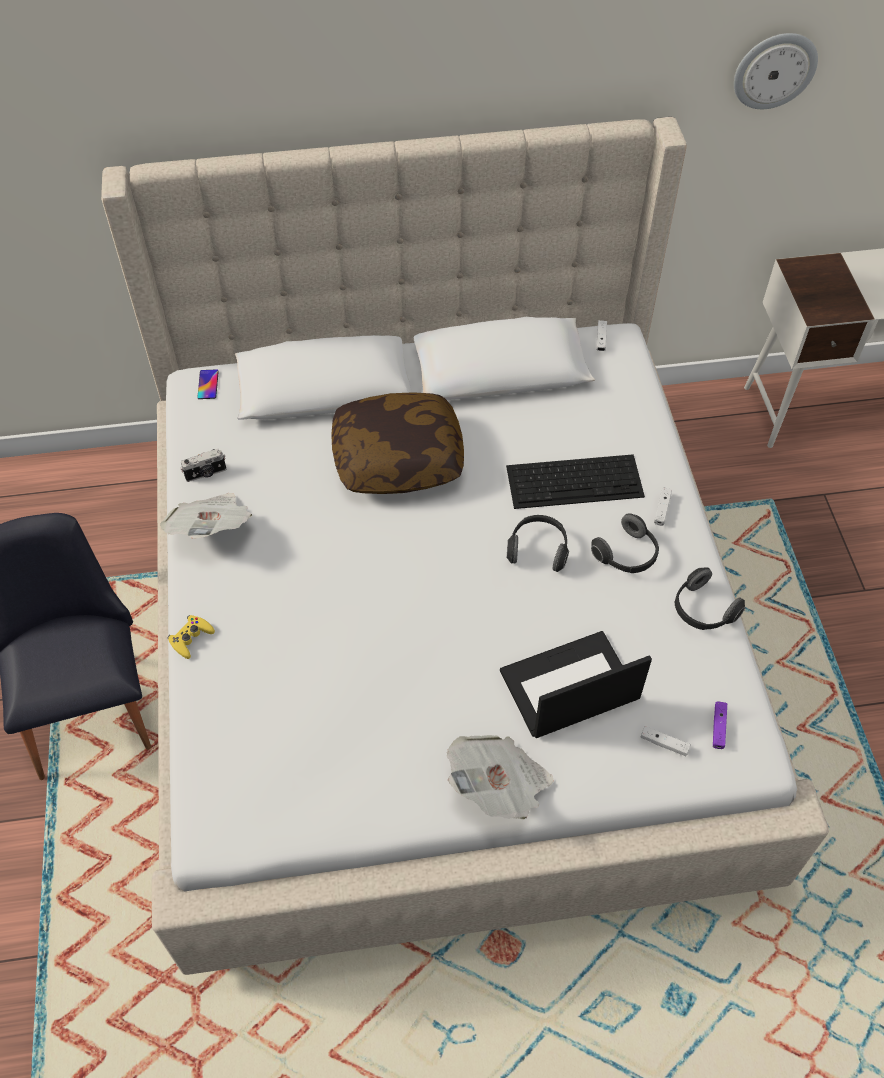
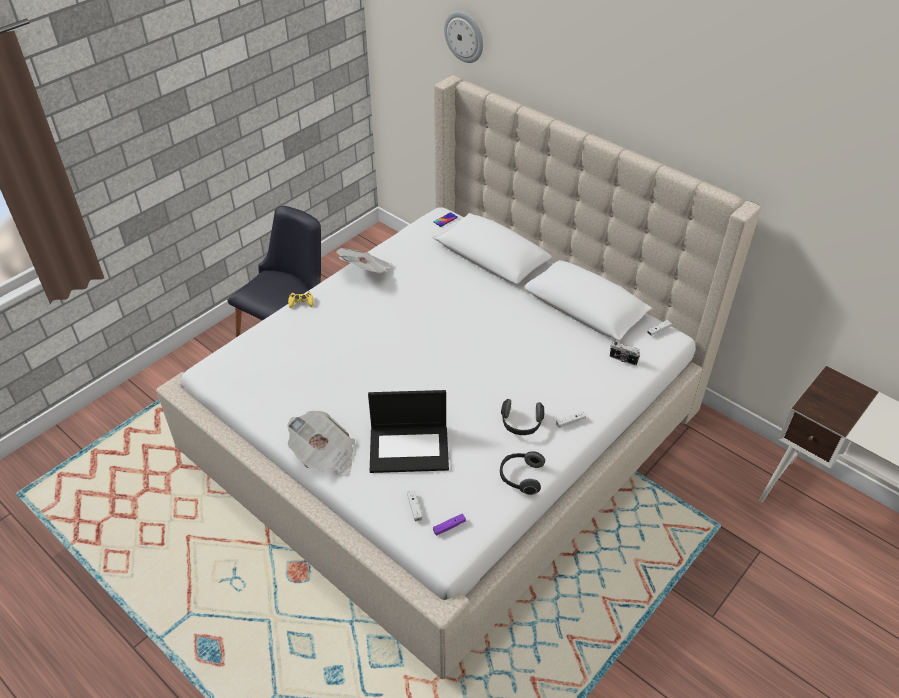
camera: 50 degrees right, 10 degrees down
(206, 474) = (394, 251): camera -> camera (623, 360)
(398, 458) = (479, 304): pillow -> none
(538, 549) = (483, 387): headphones -> none
(568, 687) = (410, 448): laptop -> laptop turned 150 degrees clockwise
(575, 481) = (546, 376): keyboard -> none
(774, 70) = (846, 211): wall clock -> wall clock (464, 36)

